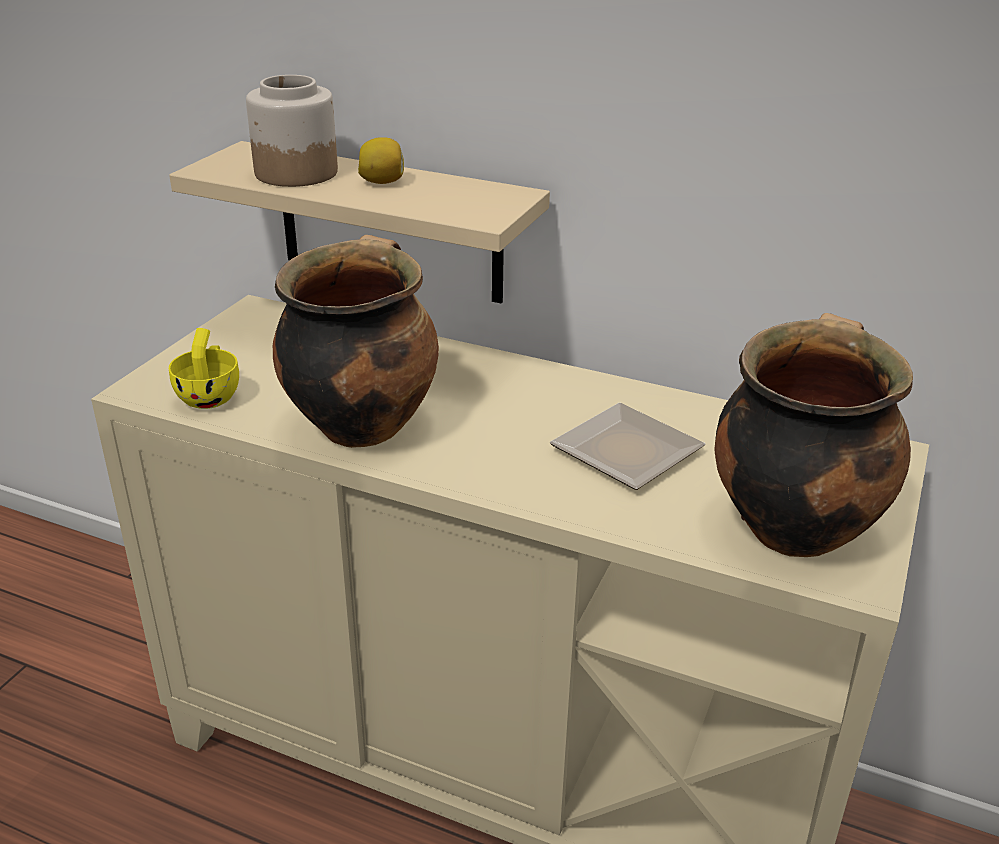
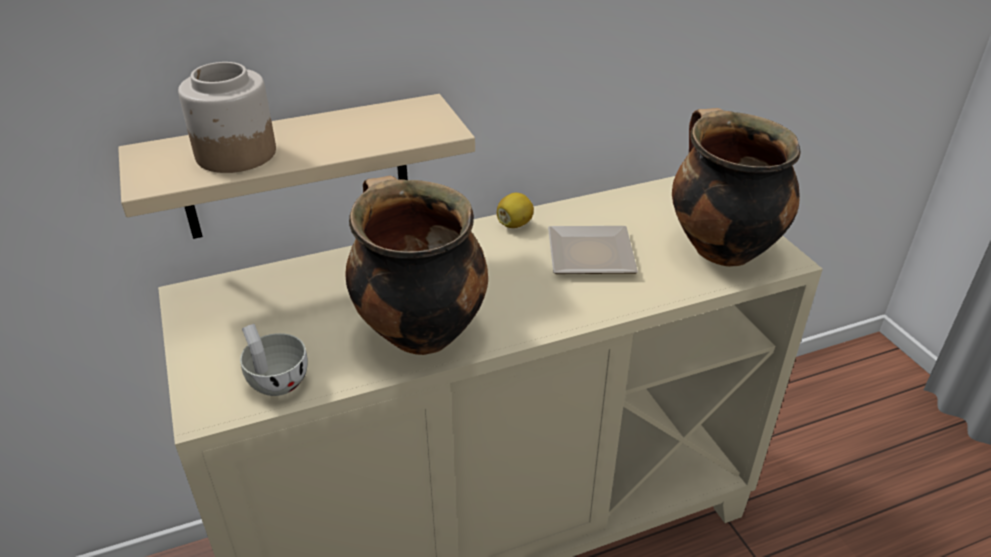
camera: 45 degrees left, 5 degrees up
(211, 395) = (275, 378): yellow cup -> white cup
(382, 182) = (319, 133): lemon -> lemon (515, 224)

